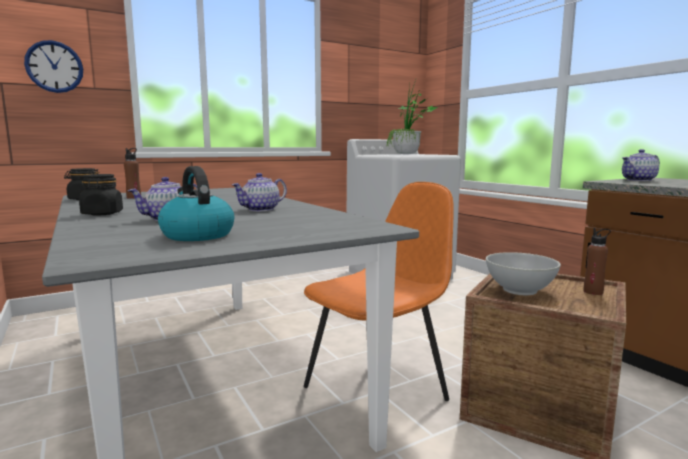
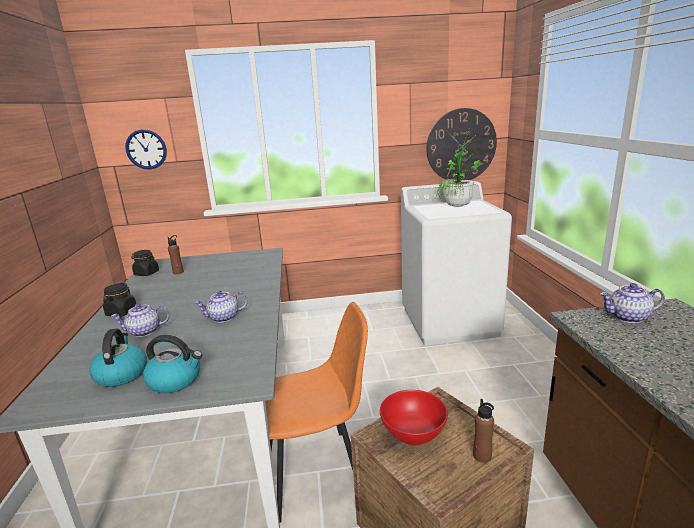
camera: 25 degrees right, 10 degrees up
(285, 232) = (176, 380): none -> kettle
(390, 109) = (461, 146): none -> wall clock
(520, 290) = (413, 434): white bowl -> red bowl

